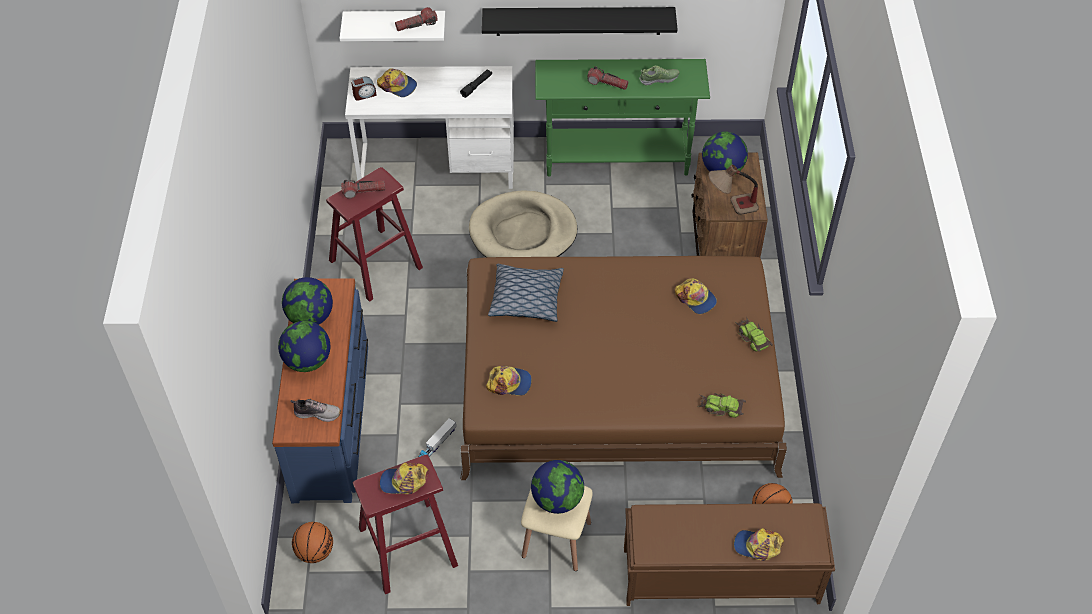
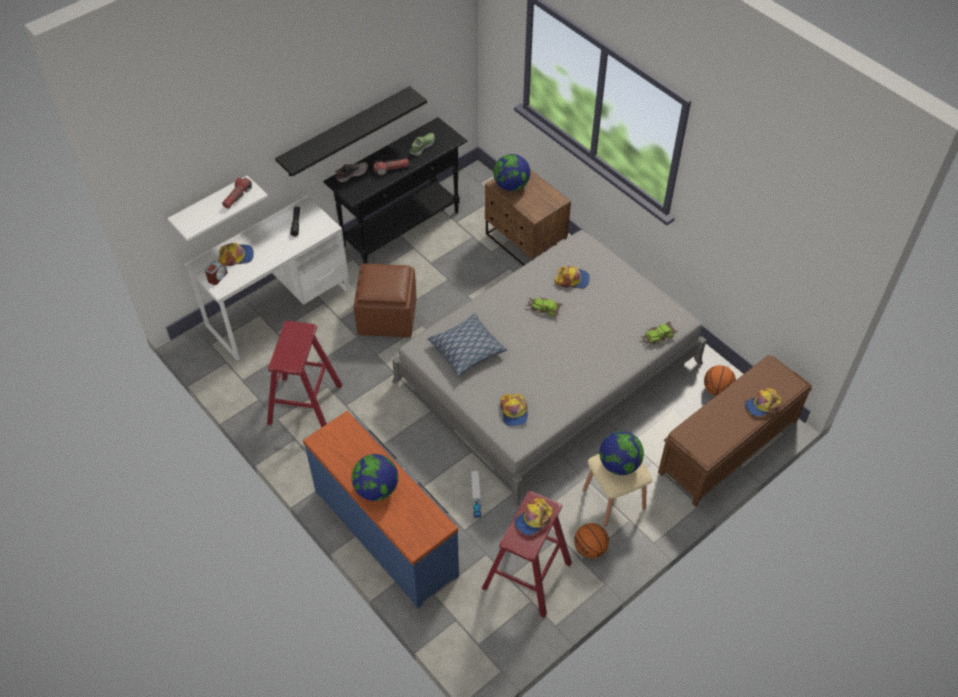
camera: 40 degrees left, 0 degrees up
(310, 317) = (345, 458): globe -> none
(315, 552) = (469, 627): basketball -> basketball (590, 548)
(317, 413) = (422, 519): shoe -> shoe (351, 174)
(363, 191) = (291, 345): flashlight -> none
(509, 383) = (514, 411): cap -> cap turned 120 degrees clockwise
(523, 232) = (388, 316): beige dog bed -> brown ottoman
(616, 381) = (548, 373): brown bed -> grey bed
(617, 159) = (402, 229): green console table -> black console table
(730, 207) = (541, 207): table lamp -> none
(752, 337) = (630, 281): toy car -> toy car (543, 308)

